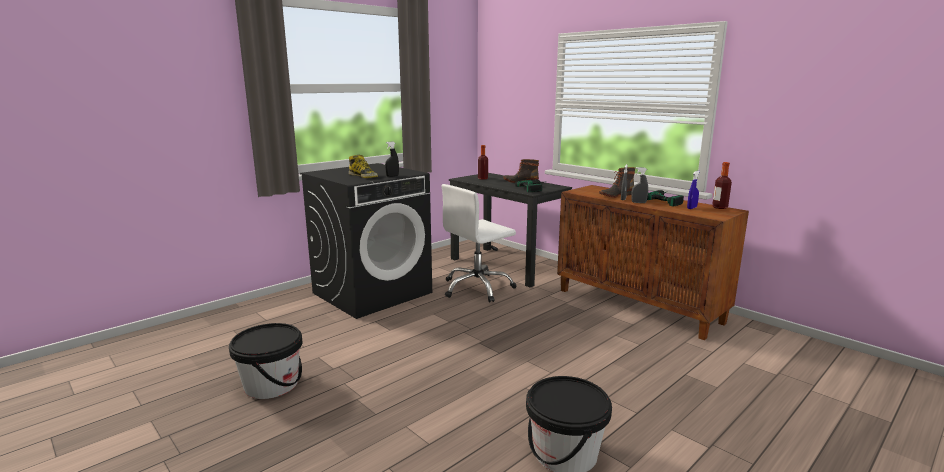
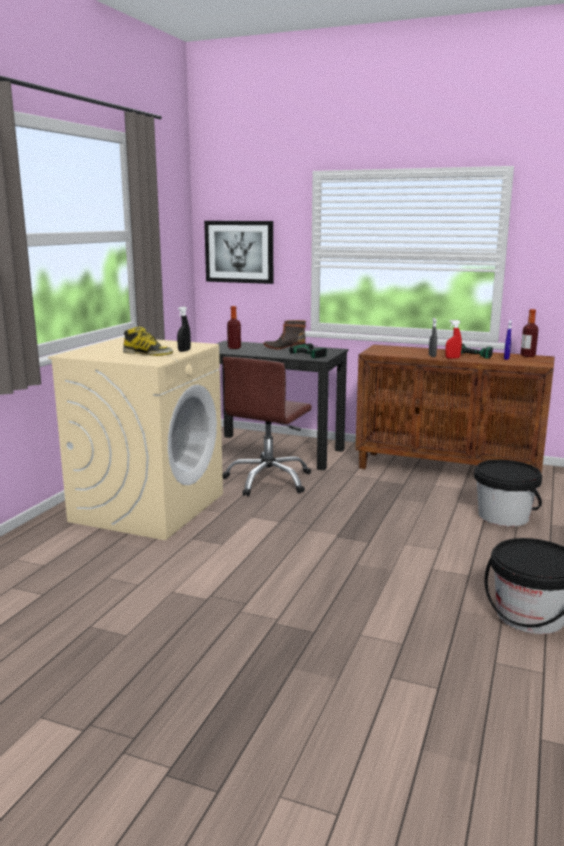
camera: 25 degrees left, 0 degrees up
(271, 384) = (152, 634): black bucket -> black bucket (503, 516)
(372, 292) = (148, 507): black washing machine -> beige washing machine
(477, 288) = (268, 480): white office chair -> brown office chair
(506, 101) = (239, 251): none -> picture
(615, 195) = (417, 353): boot -> none
(638, 202) = (452, 358): grey spray bottle -> red spray bottle

